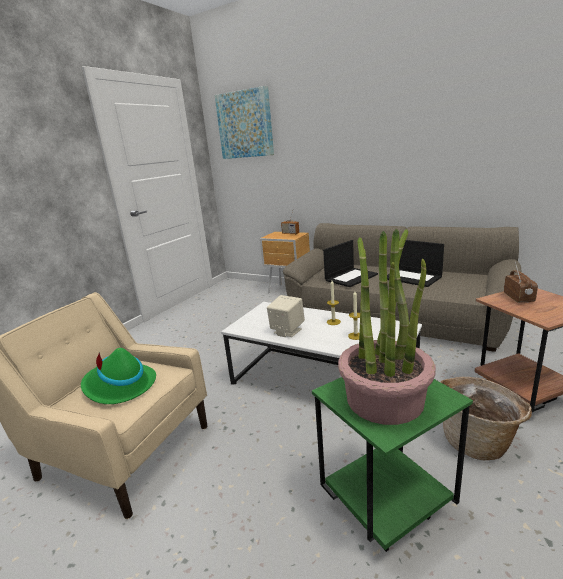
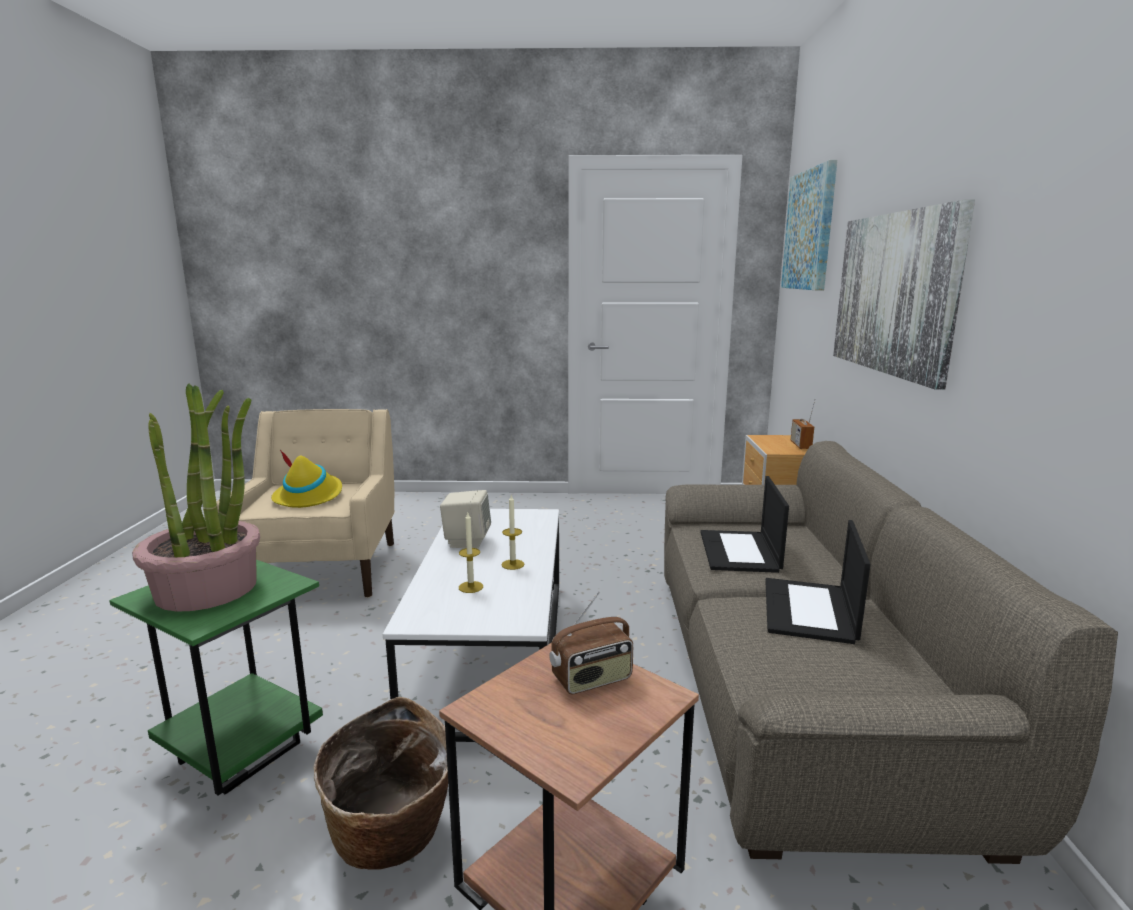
camera: 60 degrees right, 5 degrees down
(119, 386) = (309, 496): green hat -> yellow hat
(348, 147) = (894, 293): none -> picture
(351, 277) = (740, 552): laptop -> laptop turned 75 degrees clockwise

